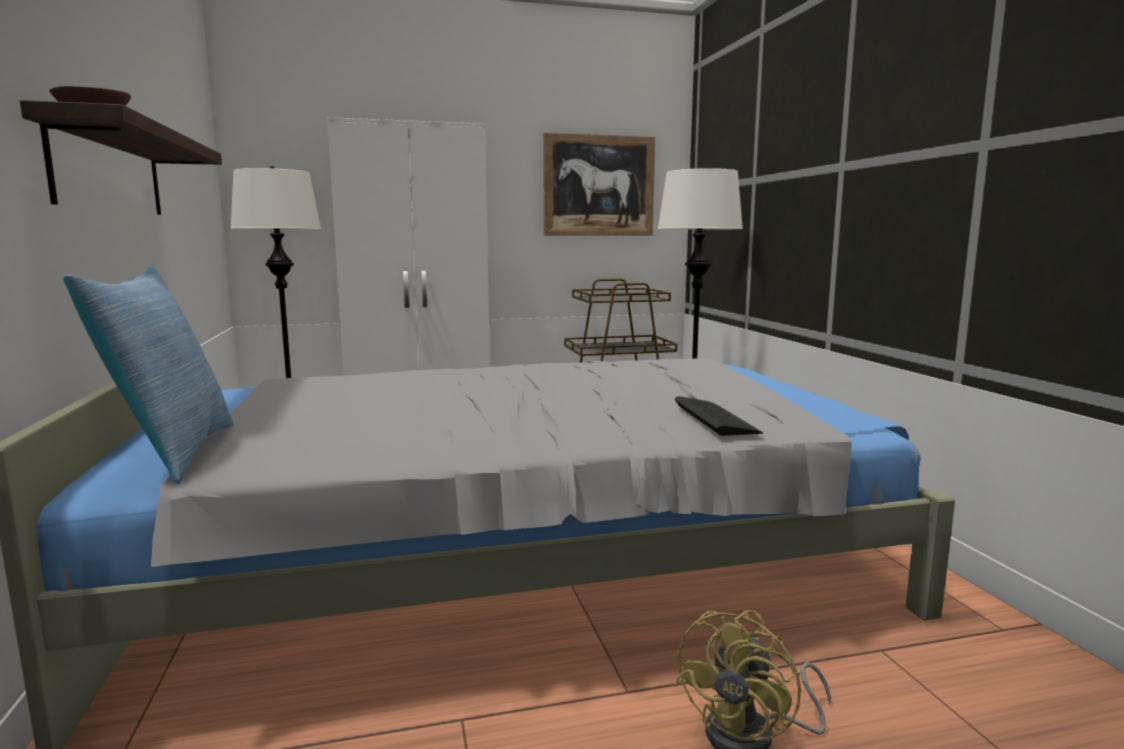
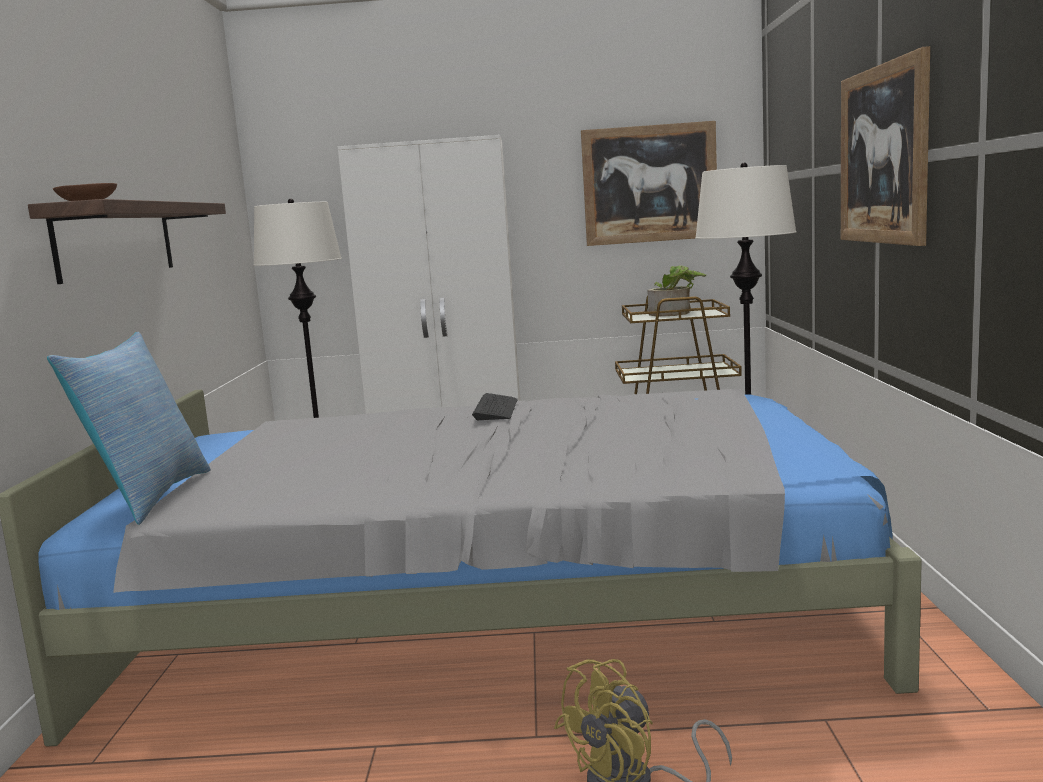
camera: 15 degrees right, 0 degrees up
(620, 297) = (675, 313): none -> potted plant
(715, 418) = (654, 466): keyboard -> keyboard (496, 409)
(851, 159) = (883, 155): none -> picture

